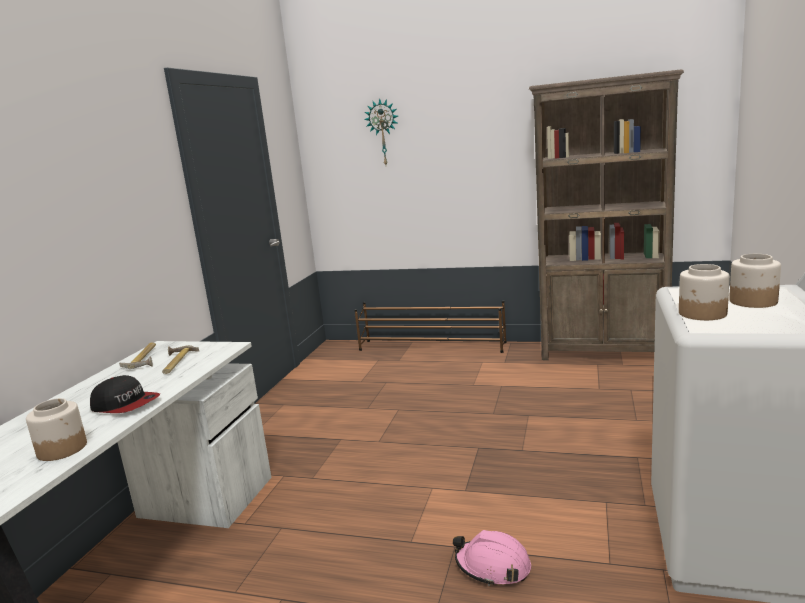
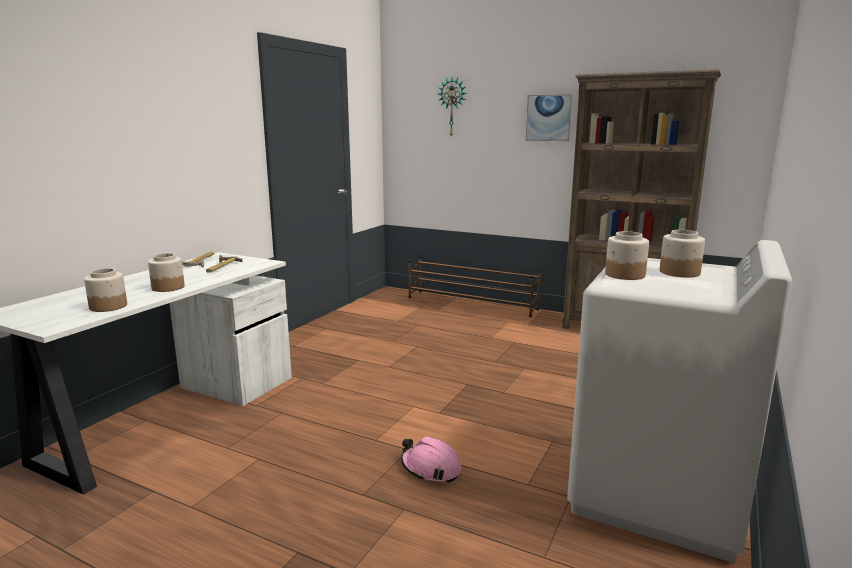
camera: 10 degrees right, 0 degrees up
(126, 404) = (168, 287): cap -> jar
(495, 135) = (549, 118): none -> picture

